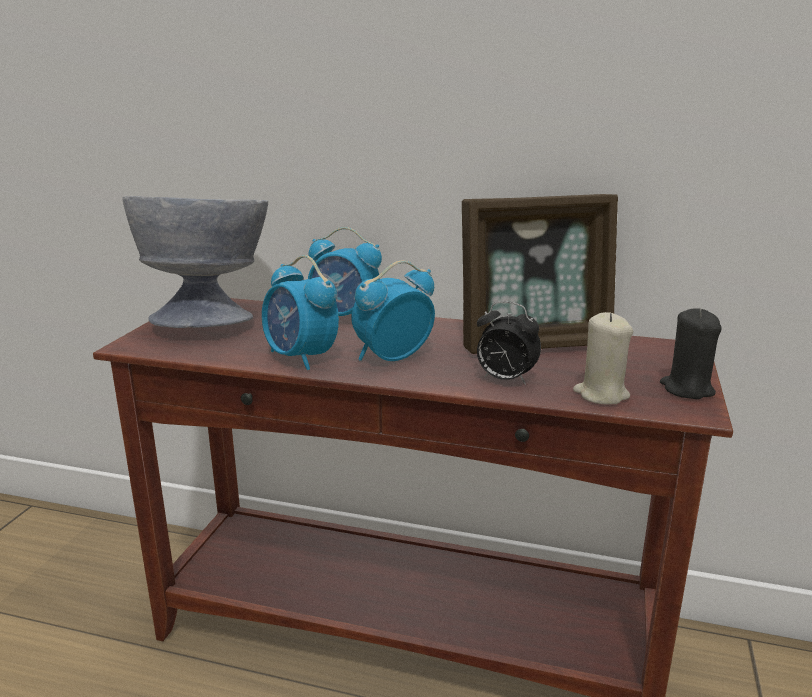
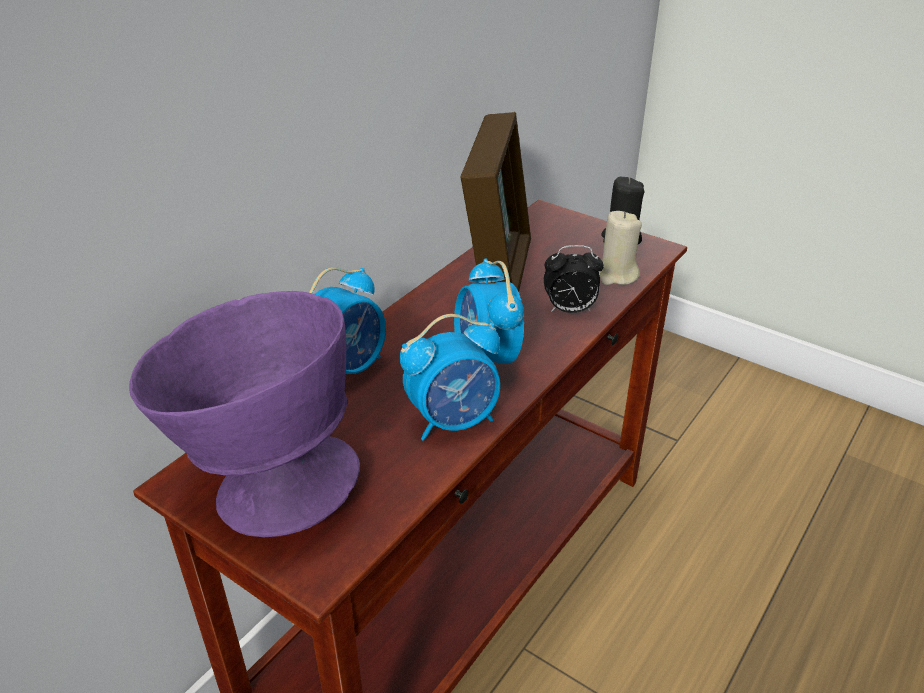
camera: 70 degrees left, 15 degrees up
(209, 319) = (267, 483): grey bowl -> purple bowl
(504, 380) = (569, 310): alarm clock -> alarm clock turned 45 degrees clockwise

